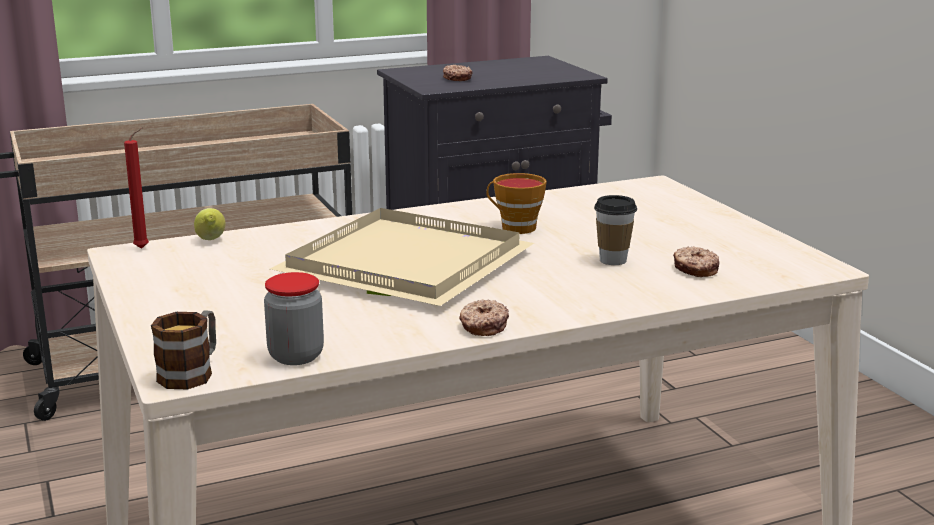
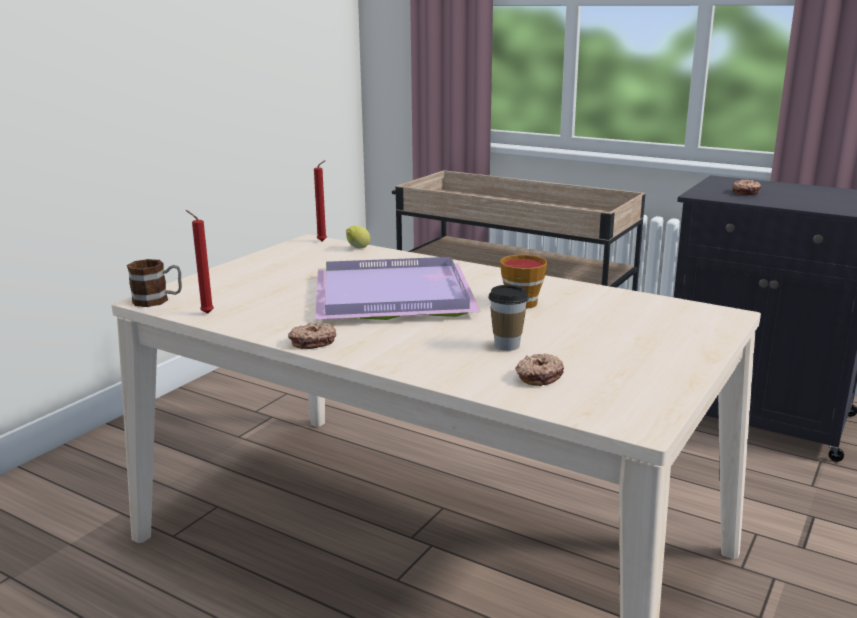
camera: 55 degrees right, 0 degrees up
(296, 356) = (205, 313): jar -> red candle
(411, 264) = (396, 296): beige tray -> purple tray

